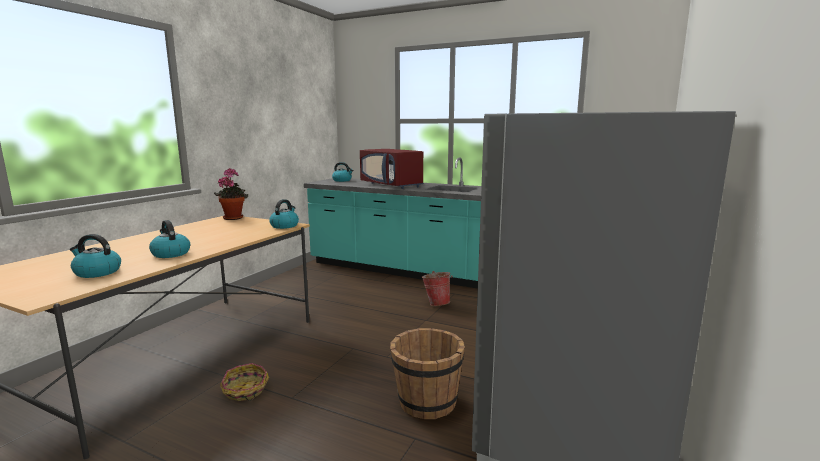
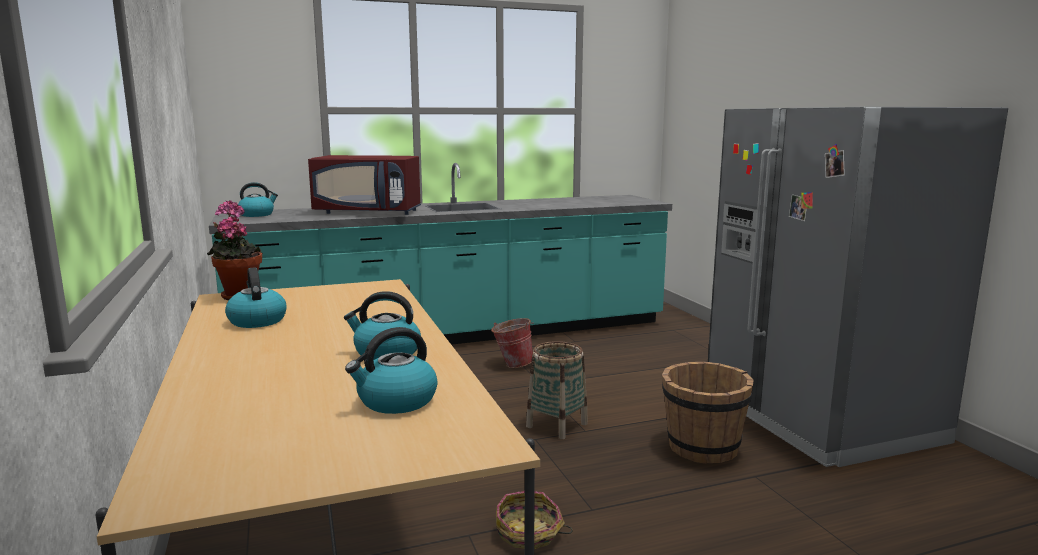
camera: 45 degrees left, 0 degrees up
(284, 226) = (379, 287): kettle -> kettle (257, 321)
(380, 346) = (556, 425): none -> basket

